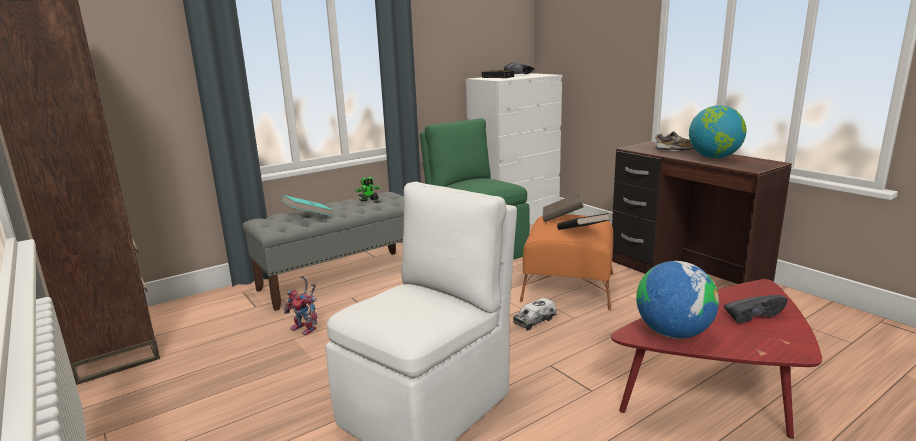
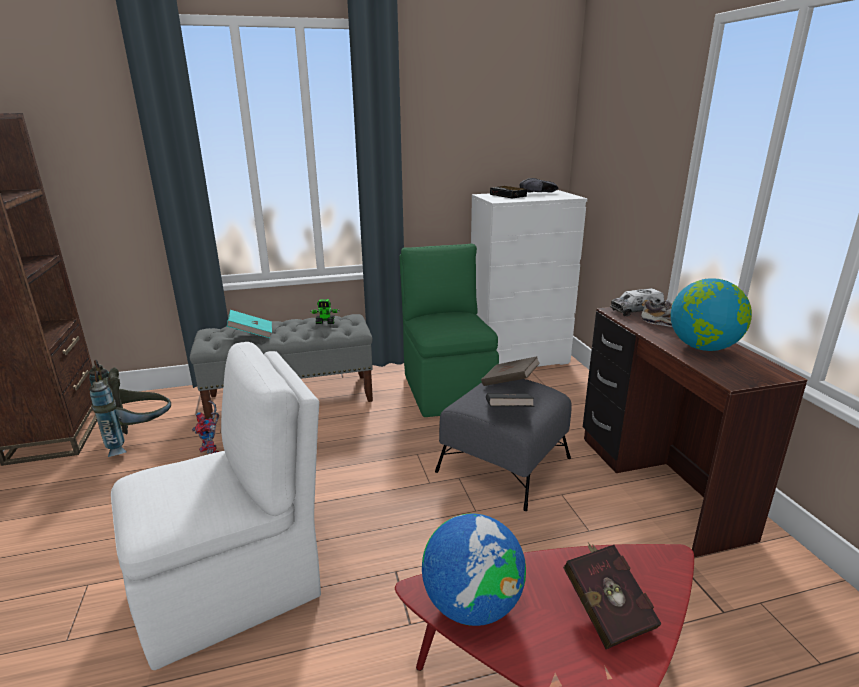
camera: 20 degrees right, 5 degrees up
(216, 335) = (139, 439): none -> grey backpack
(534, 321) = (429, 503): toy truck -> toy truck (636, 310)
(567, 287) = (503, 465): orange ottoman -> grey ottoman
(752, 315) = (605, 608): black shoe -> red book

